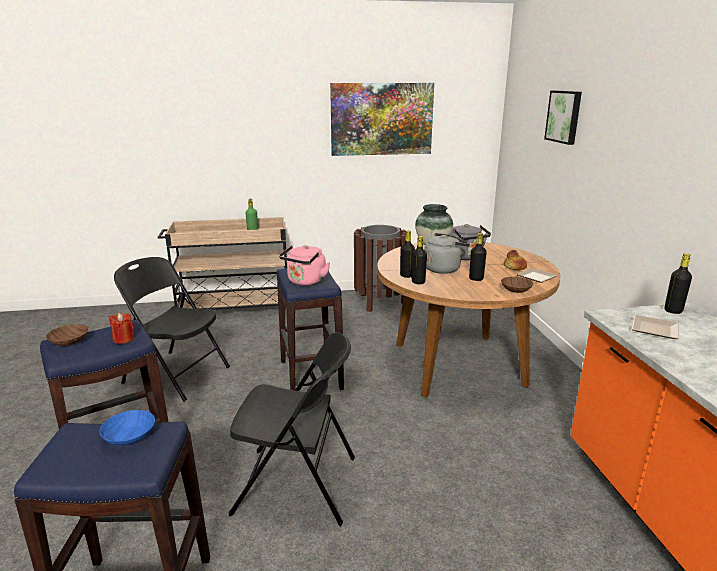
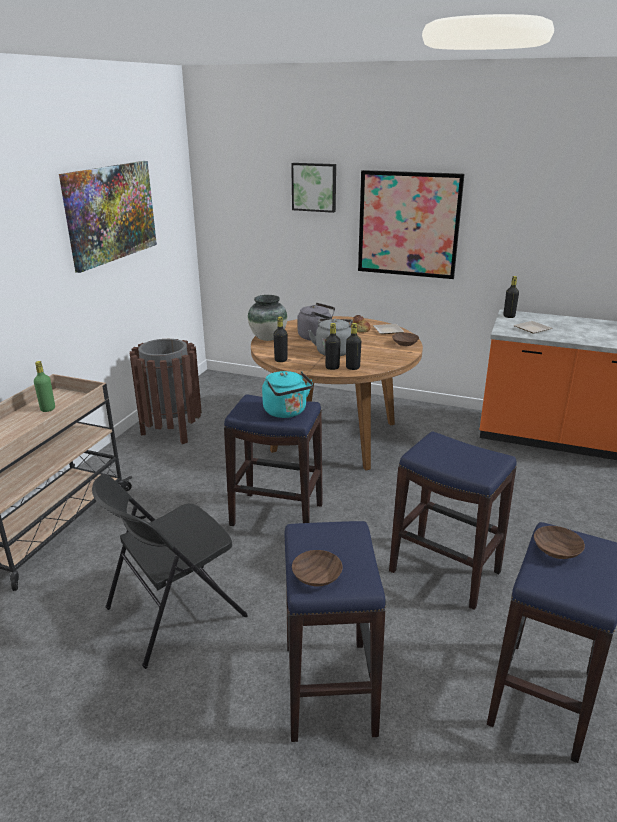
camera: 60 degrees left, 5 degrees up
(123, 339) = (344, 536): red candle -> none
(130, 435) = (555, 550): blue bowl -> brown bowl
(296, 485) = (445, 572): black chair -> stool
(305, 282) = (287, 412): pink kettle -> turquoise kettle
(476, 279) = (369, 348): black bottle -> black bottle (281, 360)
(624, 166) = (408, 224): none -> picture

